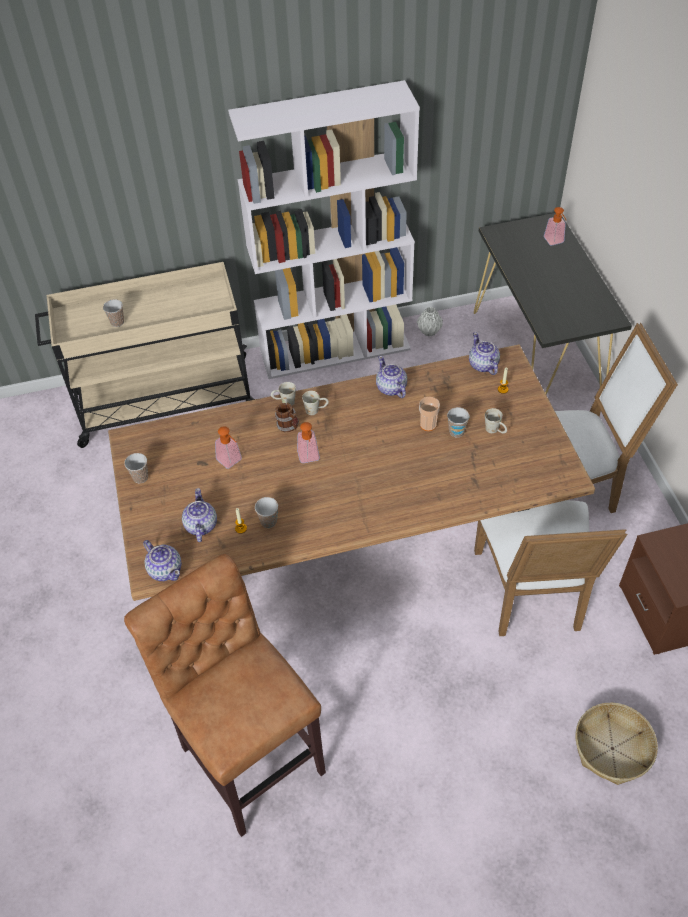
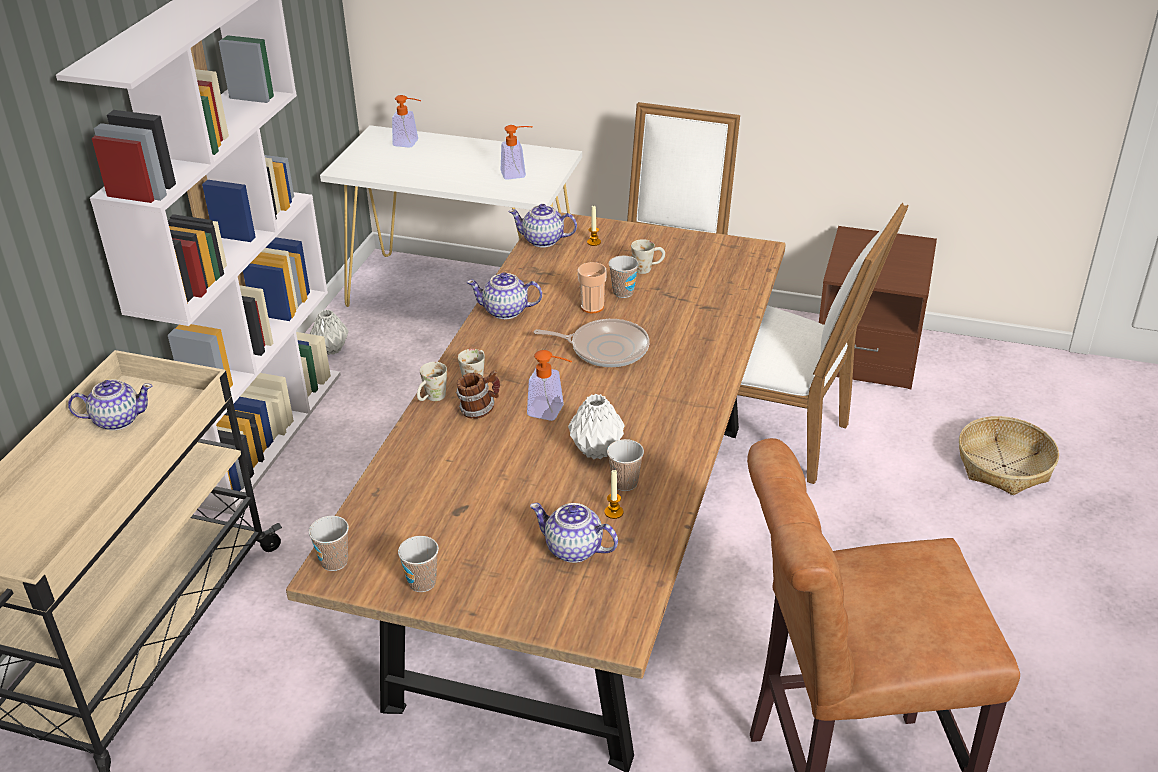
camera: 60 degrees left, 15 degrees down
(117, 322) = (64, 510): cup -> cup (334, 562)
(165, 569) = (622, 613): teapot -> teapot (117, 420)
(232, 462) = (487, 481): soap dispenser -> soap dispenser (518, 174)
(288, 496) = (596, 451): none -> white vase
(389, 452) = (605, 349): none -> frying pan
(536, 358) = (464, 295): black console table -> white console table

